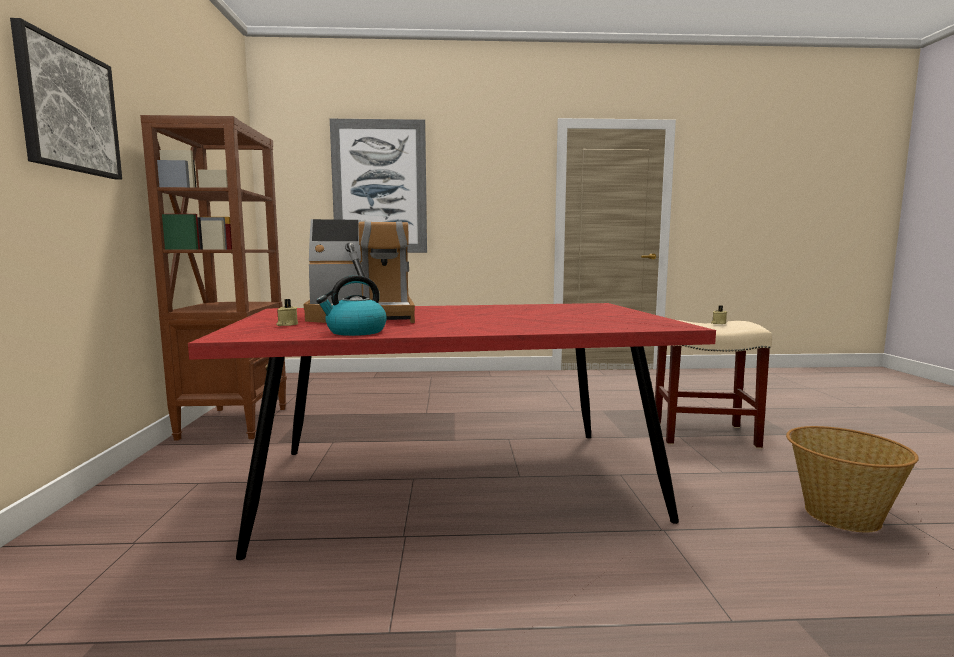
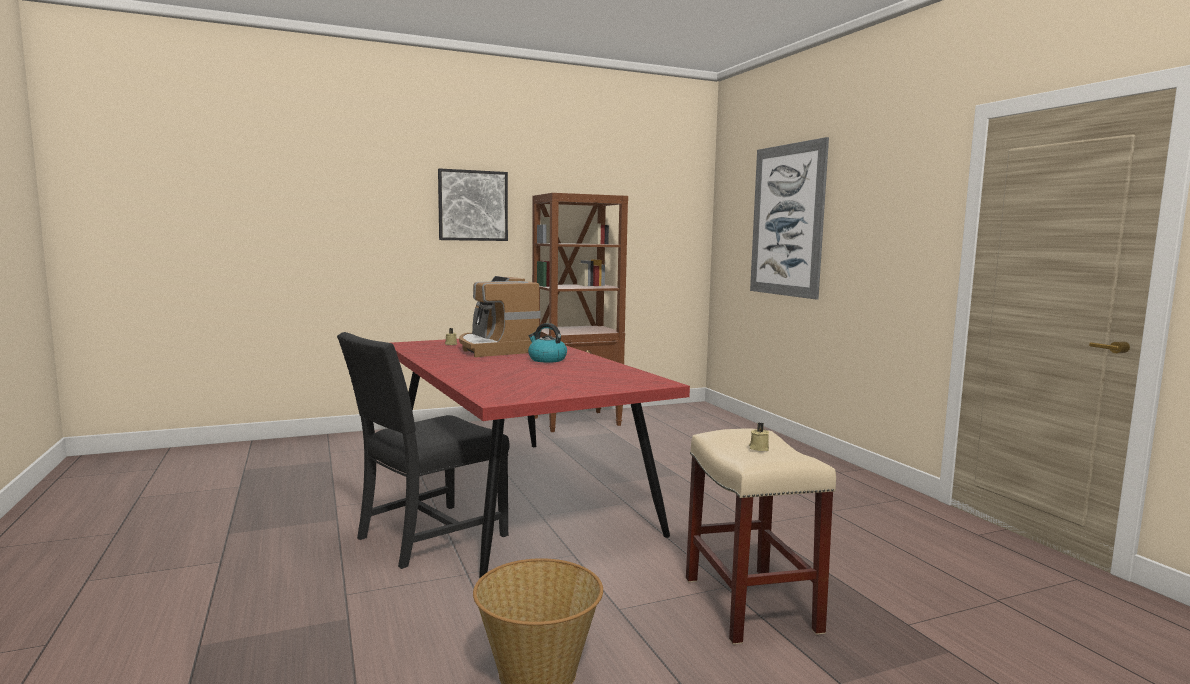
camera: 70 degrees right, 0 degrees up
(355, 332) = (426, 353): kettle -> kettle (546, 359)
(557, 547) = (427, 537): none -> black chair

